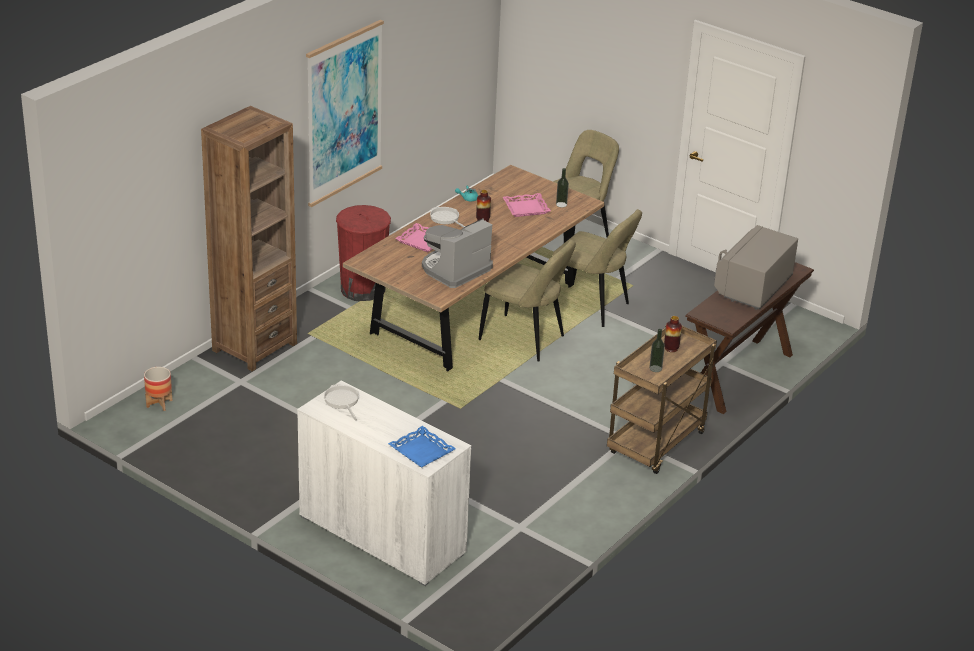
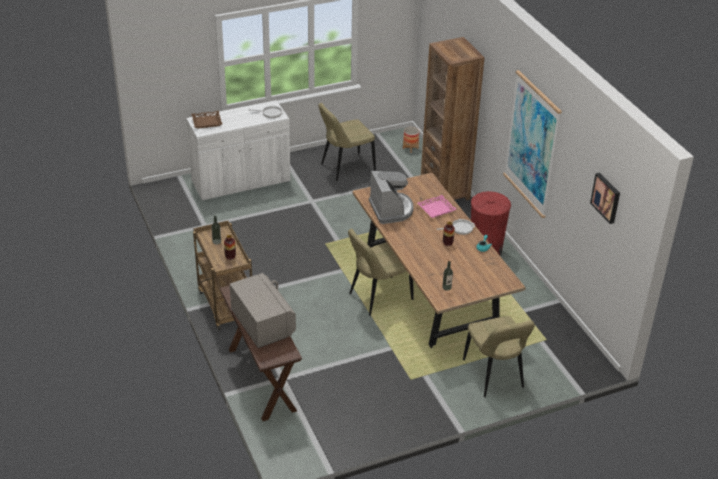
camera: 120 degrees right, 5 degrees up
(421, 451) = (207, 122): blue tray -> brown tray
(452, 33) = (606, 197): none -> picture
(526, 208) = (452, 268): pink tray -> none
(591, 306) = (397, 345): beige chair -> beige chair (345, 168)

